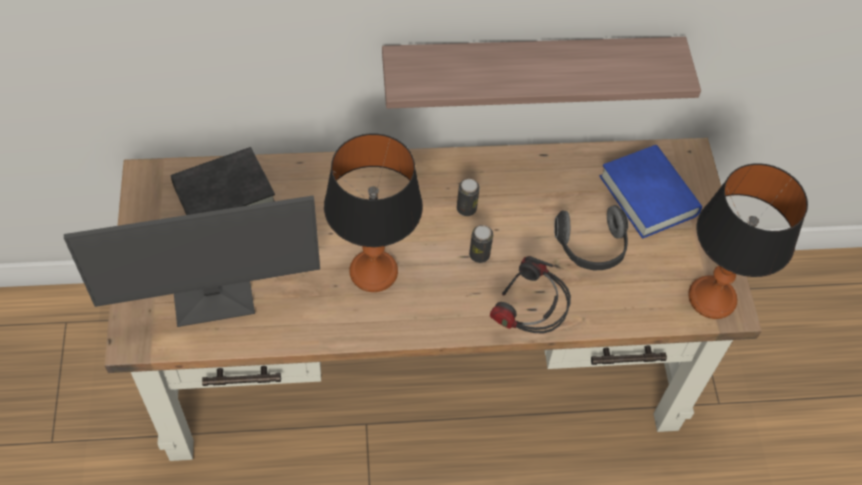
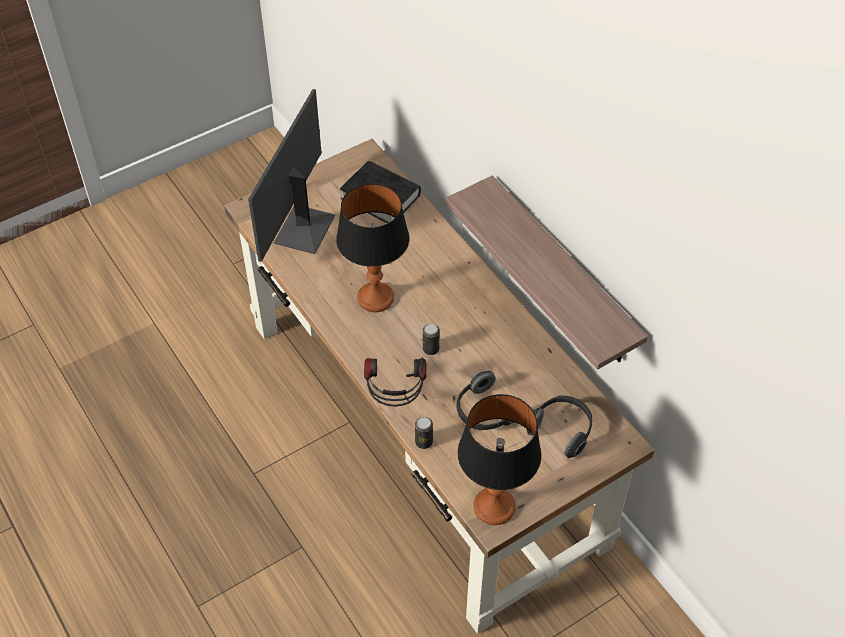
camera: 65 degrees right, 5 degrees down
(214, 296) = (302, 229): monitor -> monitor turned 60 degrees clockwise
(466, 208) = (465, 325): can -> can (423, 442)
(648, 196) = (561, 430): blue book -> headphones

